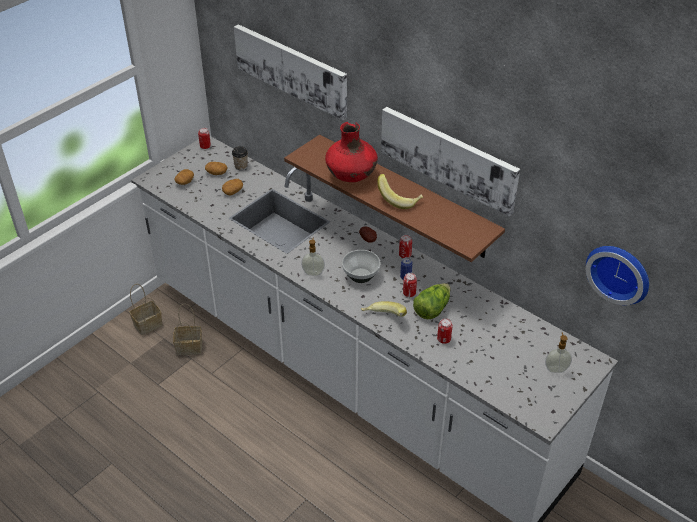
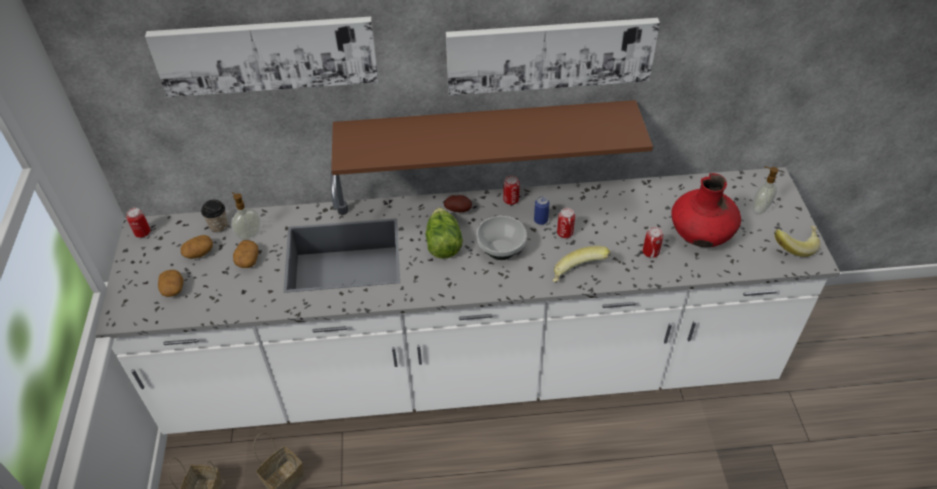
camera: 45 degrees left, 5 degrees up
(313, 272) = (453, 281): soap dispenser -> soap dispenser (249, 234)
(351, 176) = (432, 143): red vase -> red vase (700, 235)
(399, 199) = (511, 135): banana -> banana (793, 245)
(432, 308) = (602, 232): lettuce -> lettuce (442, 243)
(619, 272) = (786, 73): wall clock -> none

